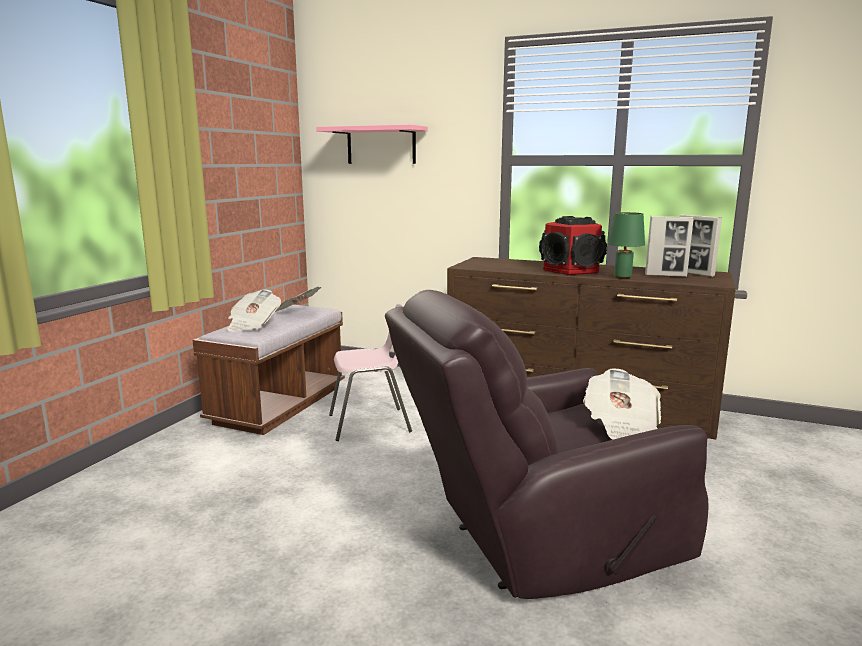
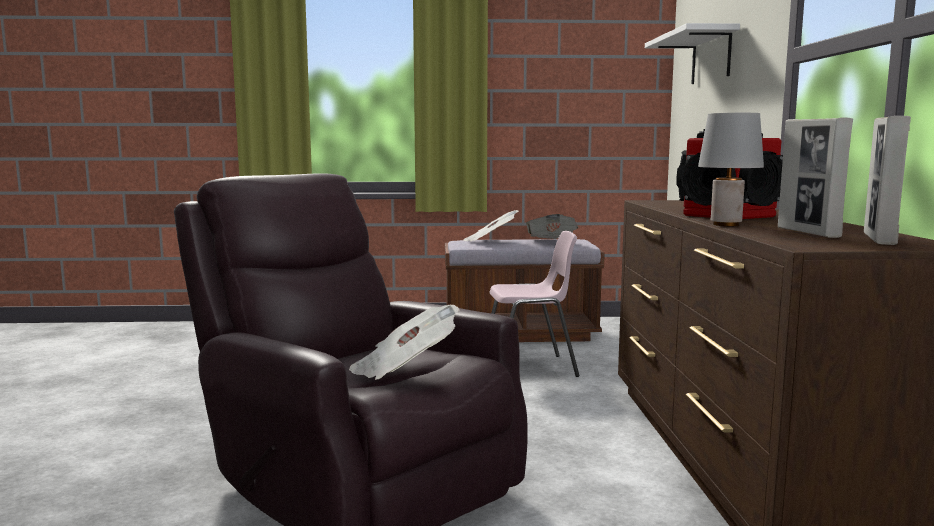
camera: 65 degrees right, 5 degrees down
(370, 424) = (529, 368): pink chair -> pink chair turned 60 degrees counterclockwise
(381, 145) = (711, 57): pink shelf -> white shelf
(622, 277) = (726, 224): green table lamp -> grey table lamp

